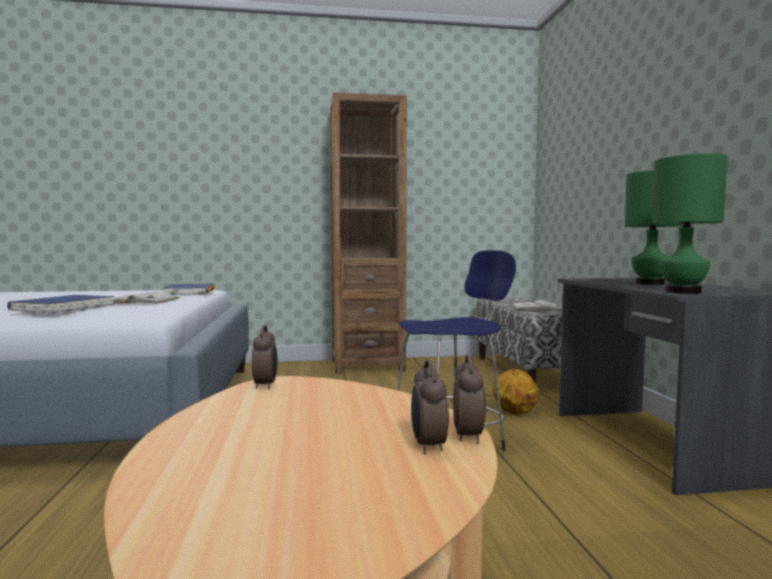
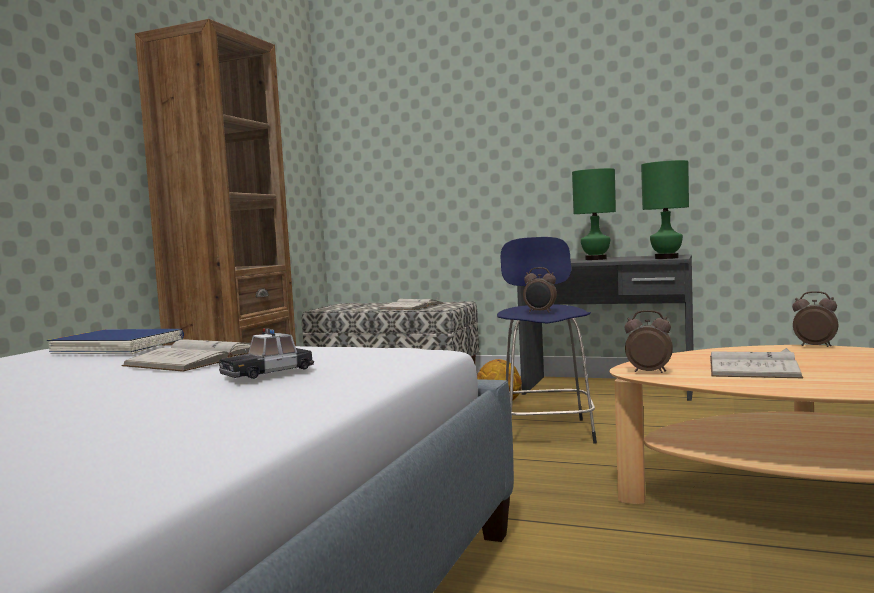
camera: 60 degrees left, 0 degrees up
(63, 308) = (267, 371): blue book -> toy car
(303, 414) = (752, 366): none -> white book
(427, 446) = (834, 352): alarm clock -> alarm clock (540, 312)

